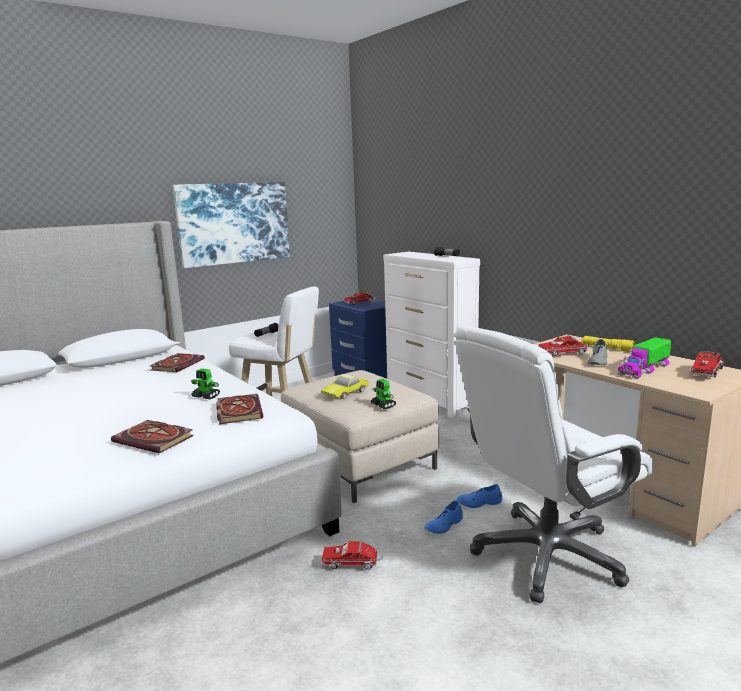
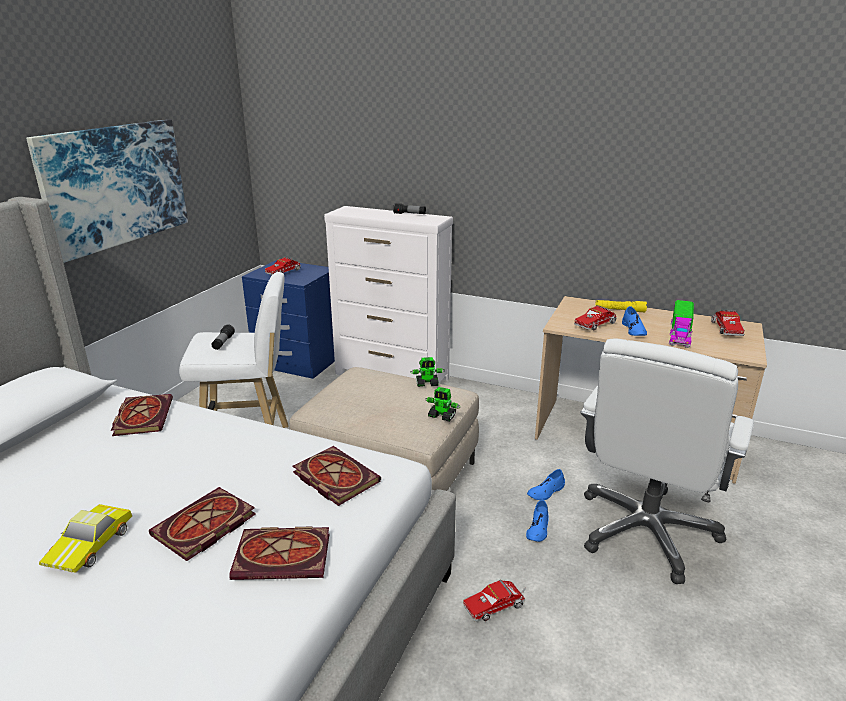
camera: 30 degrees left, 10 degrees up
(134, 418) = (203, 527): none -> book
(206, 396) = (259, 464): toy robot -> toy robot (427, 384)
(346, 393) = (383, 407): toy car -> toy car (92, 545)
(598, 361) = (634, 330): grey shoe -> blue shoe

